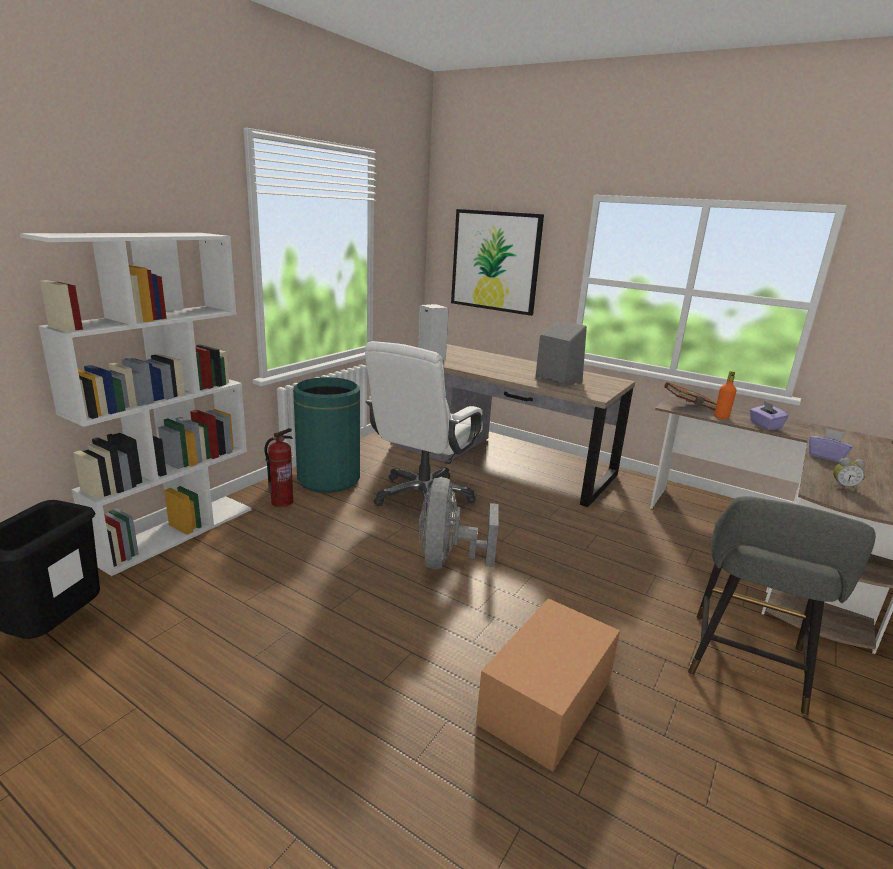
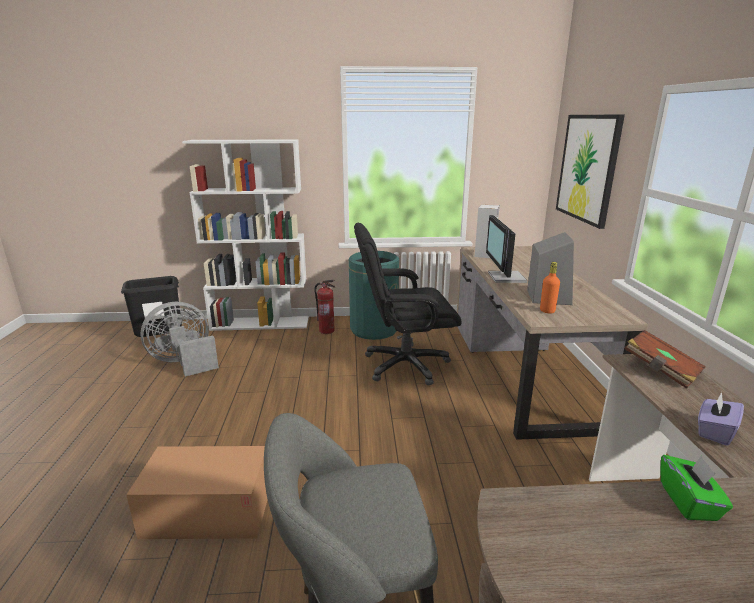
camera: 55 degrees right, 0 degrees up
(423, 496) = (405, 365): white office chair -> black office chair
(448, 560) = (334, 407): grey fan -> grey fan (184, 363)
(498, 373) = (505, 277): none -> monitor
(721, 417) = (668, 396): orange bottle -> orange bottle (547, 311)
(826, 456) = (688, 502): purple tissue box -> green tissue box
(843, 486) = (574, 528): alarm clock -> none

